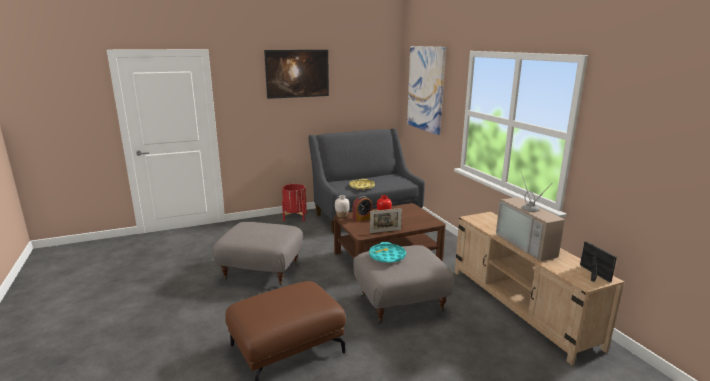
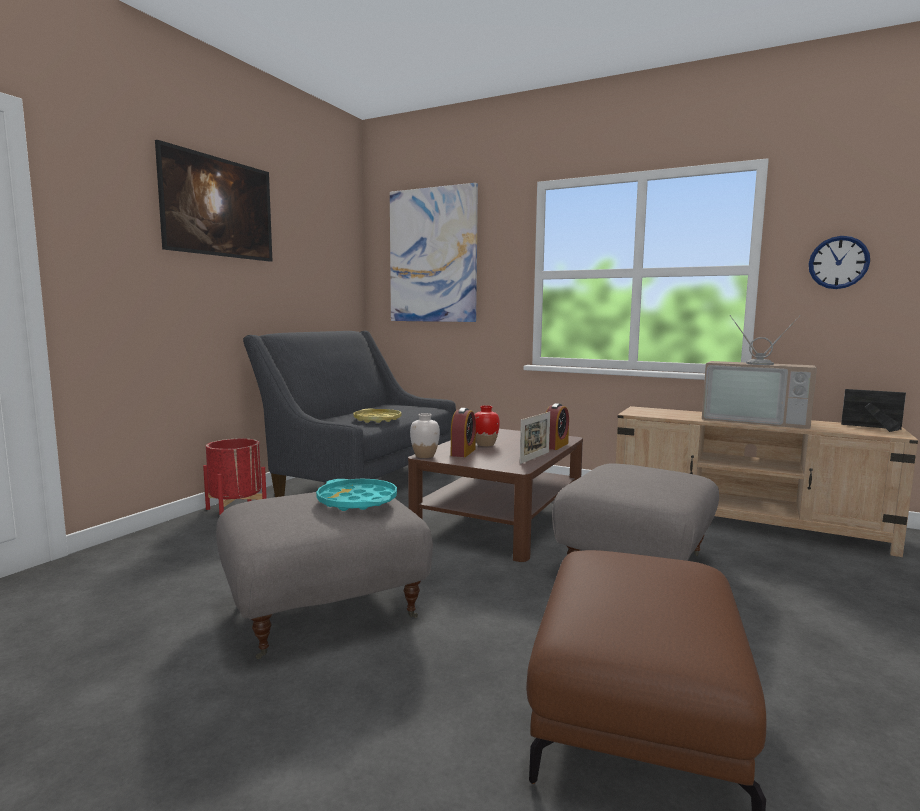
camera: 40 degrees left, 10 degrees down
(387, 256) = (618, 480): turquoise tray -> turquoise tray (357, 501)
(415, 226) = (555, 445): none -> alarm clock
(618, 144) = (838, 262): none -> wall clock

